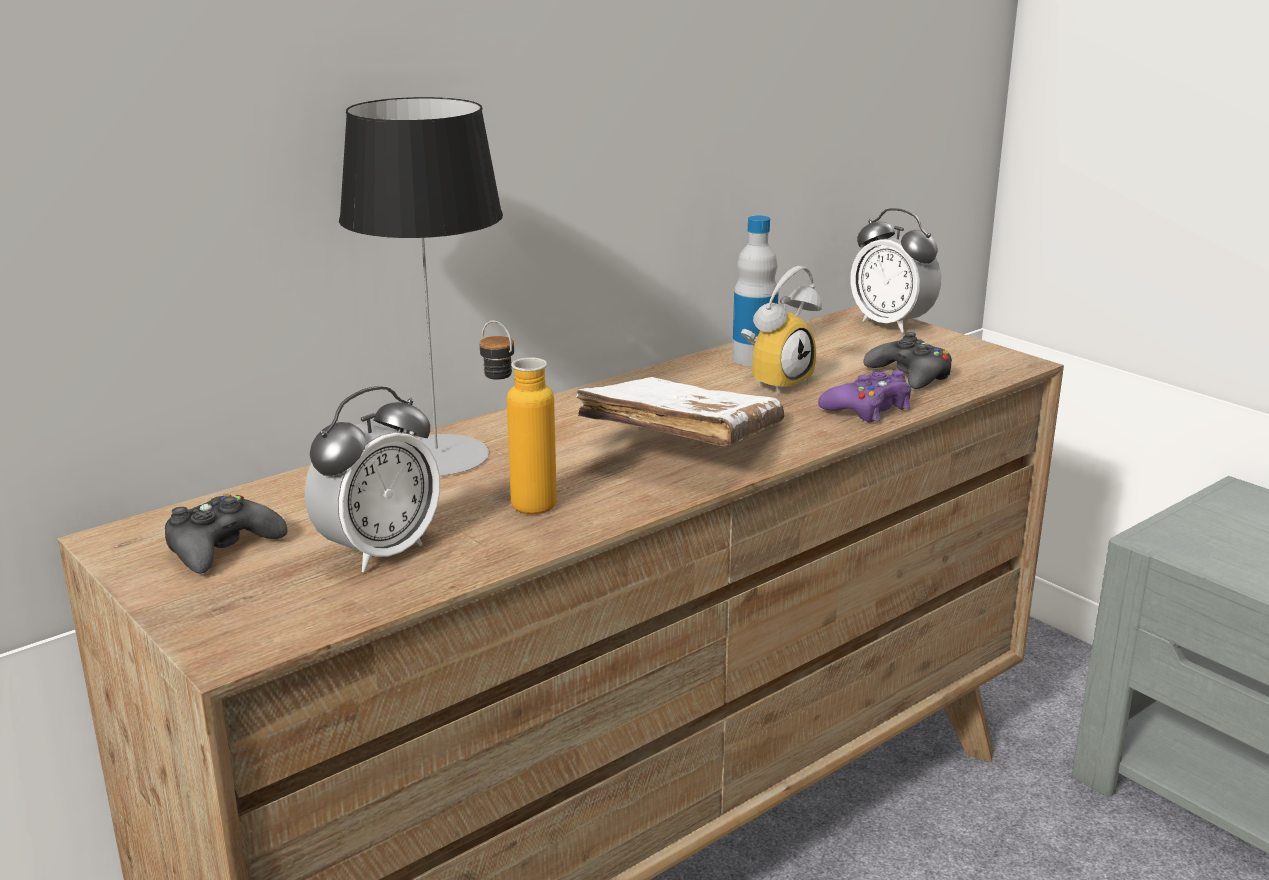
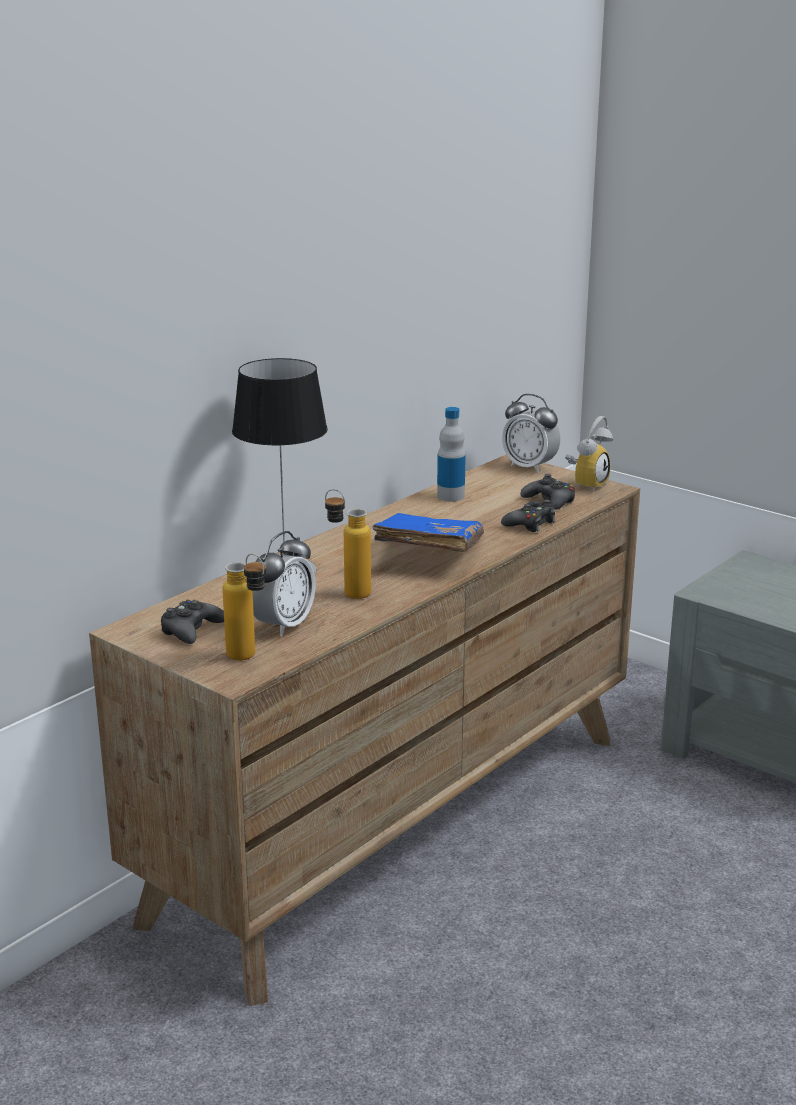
camera: 10 degrees left, 0 degrees up
(283, 611) = (249, 659): none -> bottle
(682, 445) = (428, 553): white book -> blue book
(776, 381) = (469, 510): alarm clock -> alarm clock (586, 484)
(868, 409) = (530, 524): purple game controller -> black game controller

